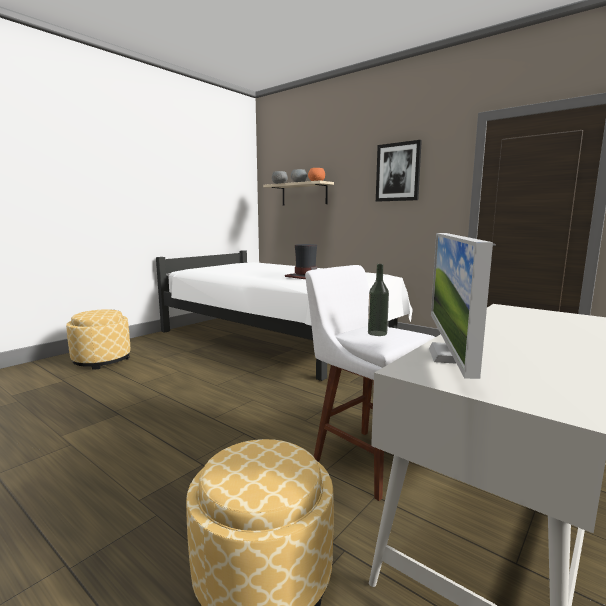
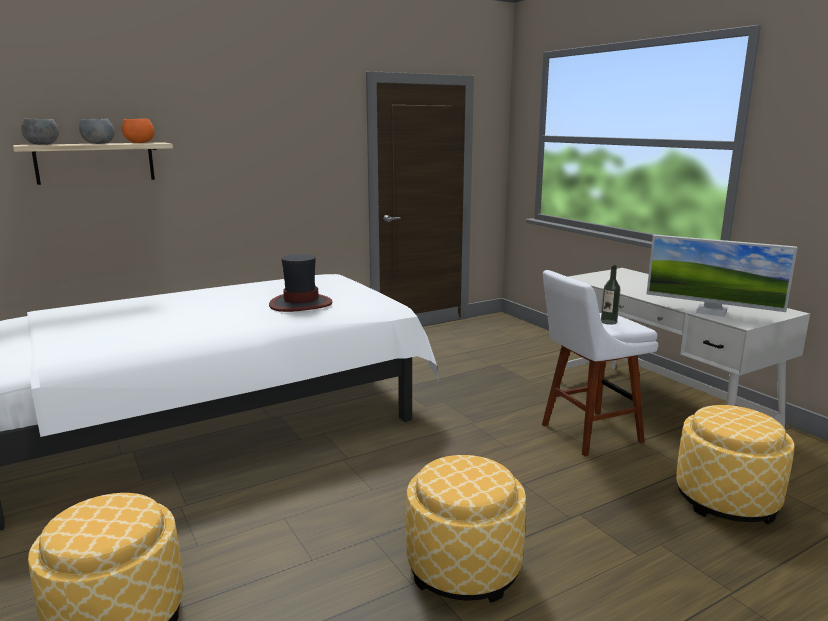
camera: 70 degrees left, 5 degrees up
(129, 424) = (463, 567): none -> ottoman
(398, 172) = (277, 133): picture -> none

